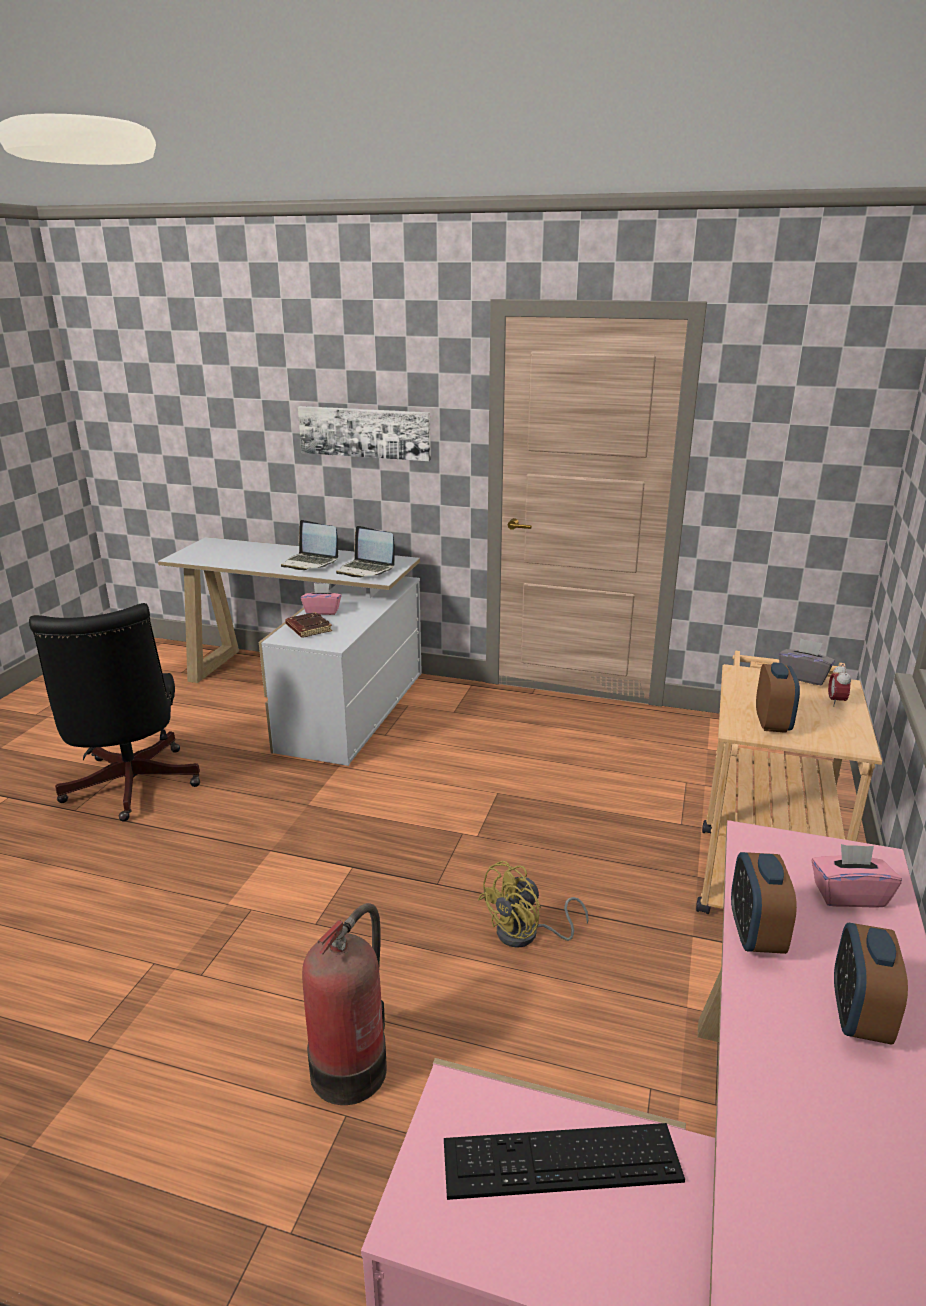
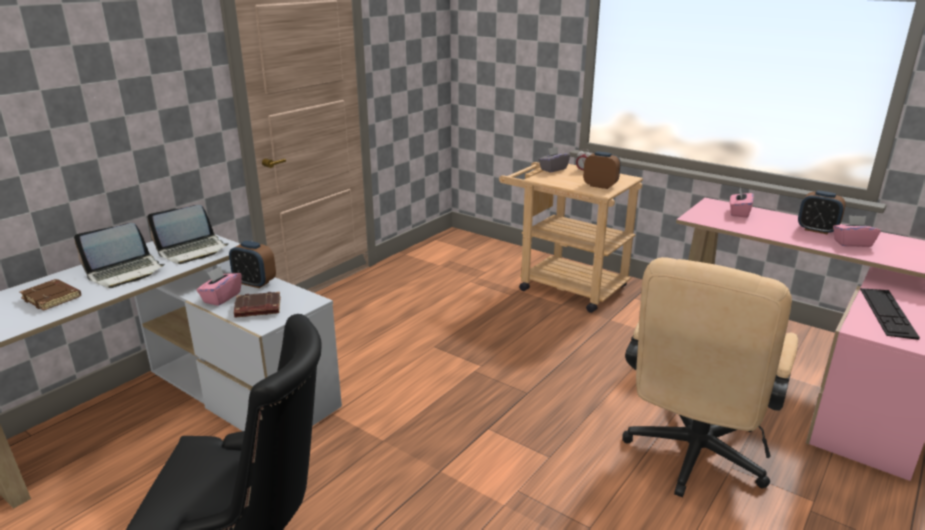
camera: 70 degrees left, 0 degrees up
(257, 557) = (53, 298): none -> brown book
(352, 1065) = (692, 459): fire extinguisher -> beige office chair
(365, 432) = (111, 113): picture -> none
(526, 935) = (592, 370): yellow fan -> none
(755, 935) = (768, 233): alarm clock -> alarm clock (255, 283)
(820, 1077) = (852, 243): none -> pink tissue box

